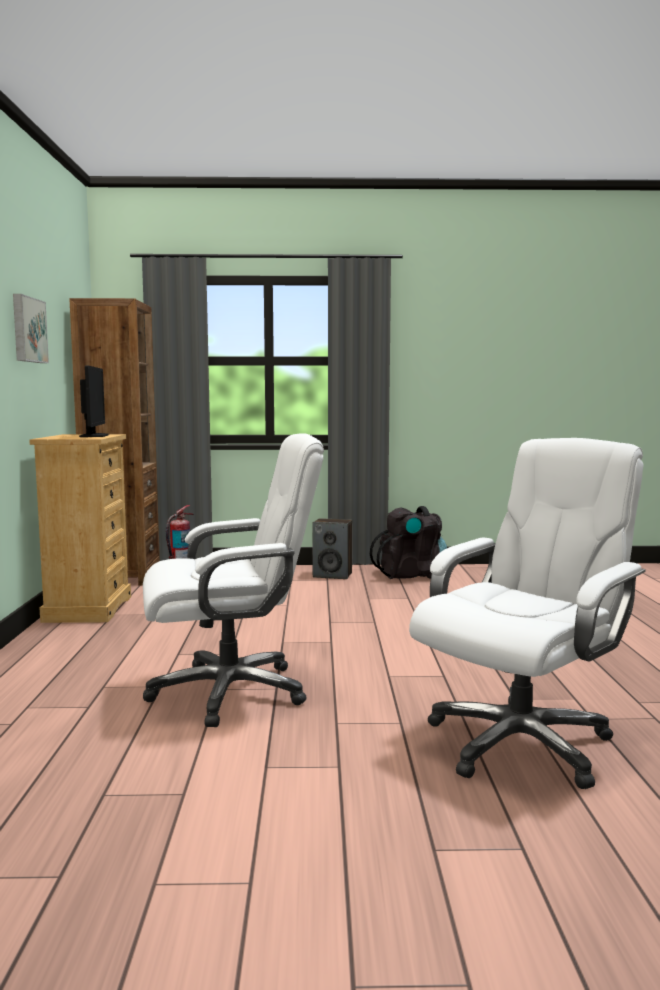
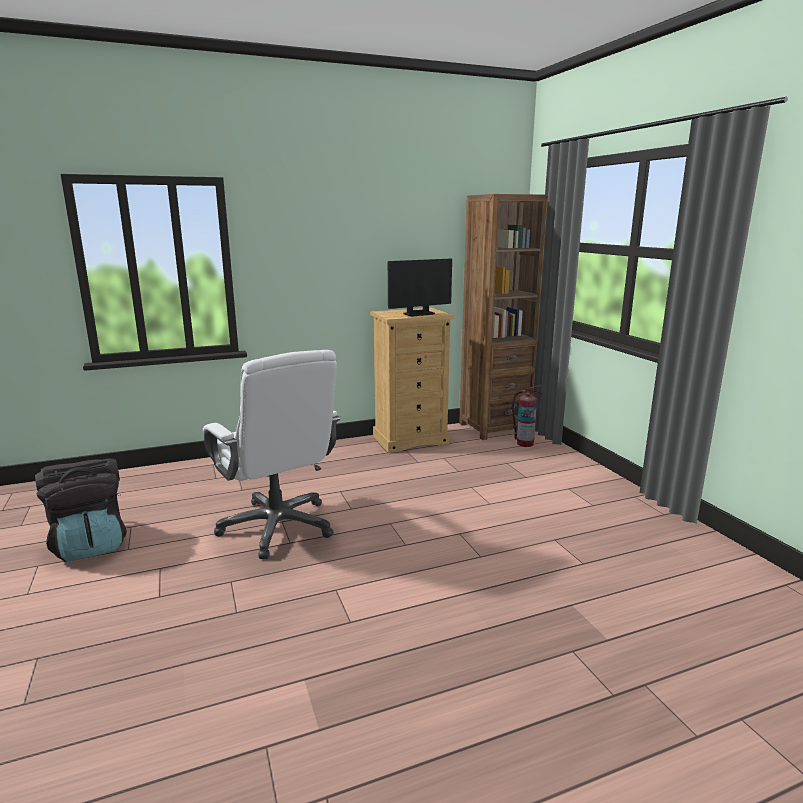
camera: 70 degrees right, 10 degrees up
(27, 330) = (386, 230): picture -> none
(333, 575) = (615, 504): speaker -> none
(411, 575) = (684, 550): black backpack -> black backpack (91, 545)
(520, 742) = (202, 690): white office chair -> none

